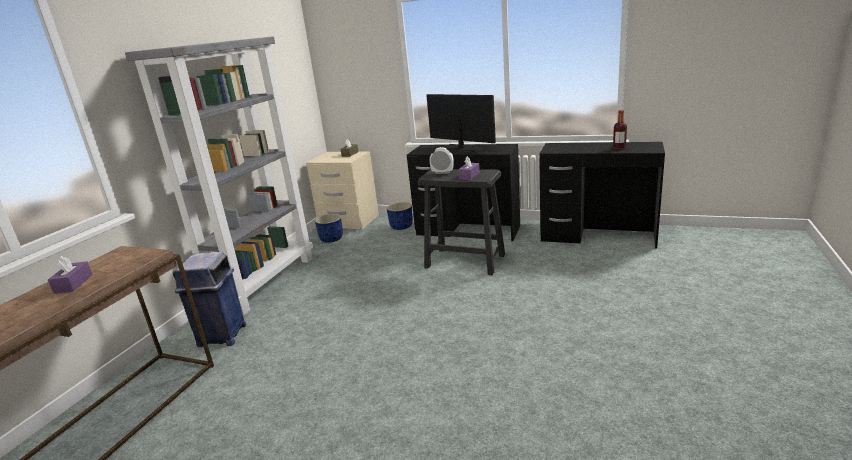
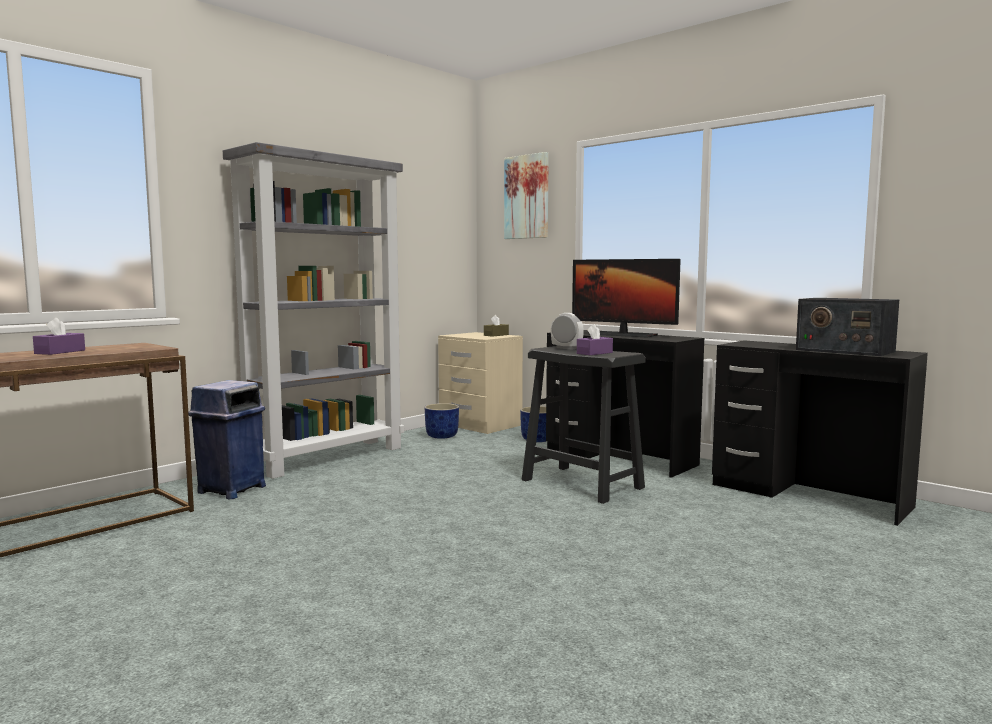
camera: 20 degrees right, 15 degrees down
(356, 42) = (527, 197): none -> picture
(462, 148) = (622, 334): monitor -> monitor turned 150 degrees clockwise
(619, 148) = (844, 350): bottle -> radio

